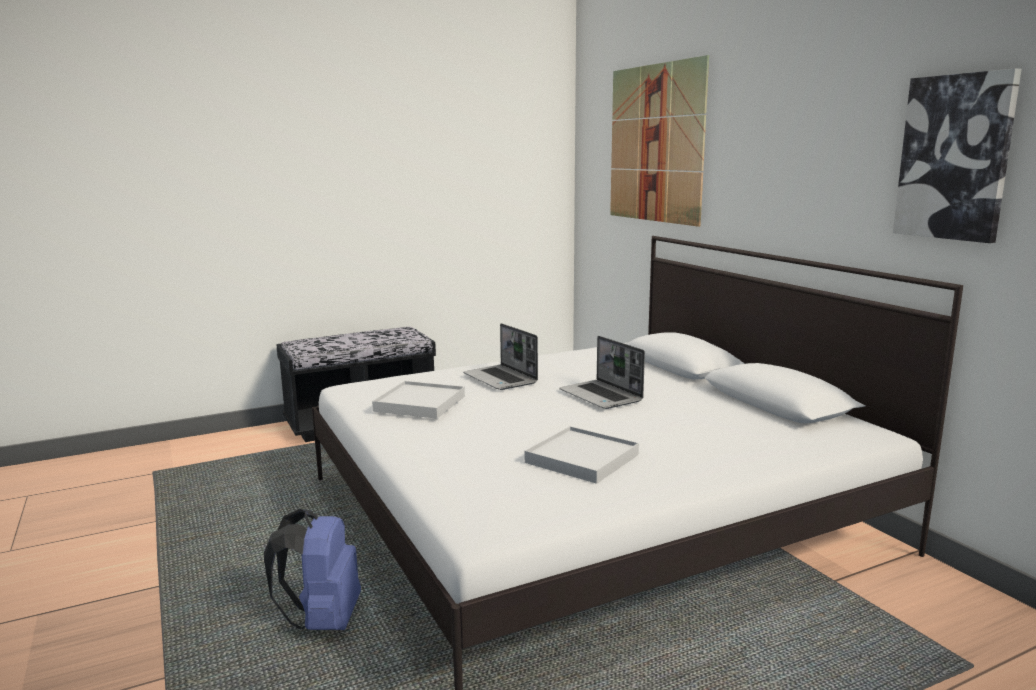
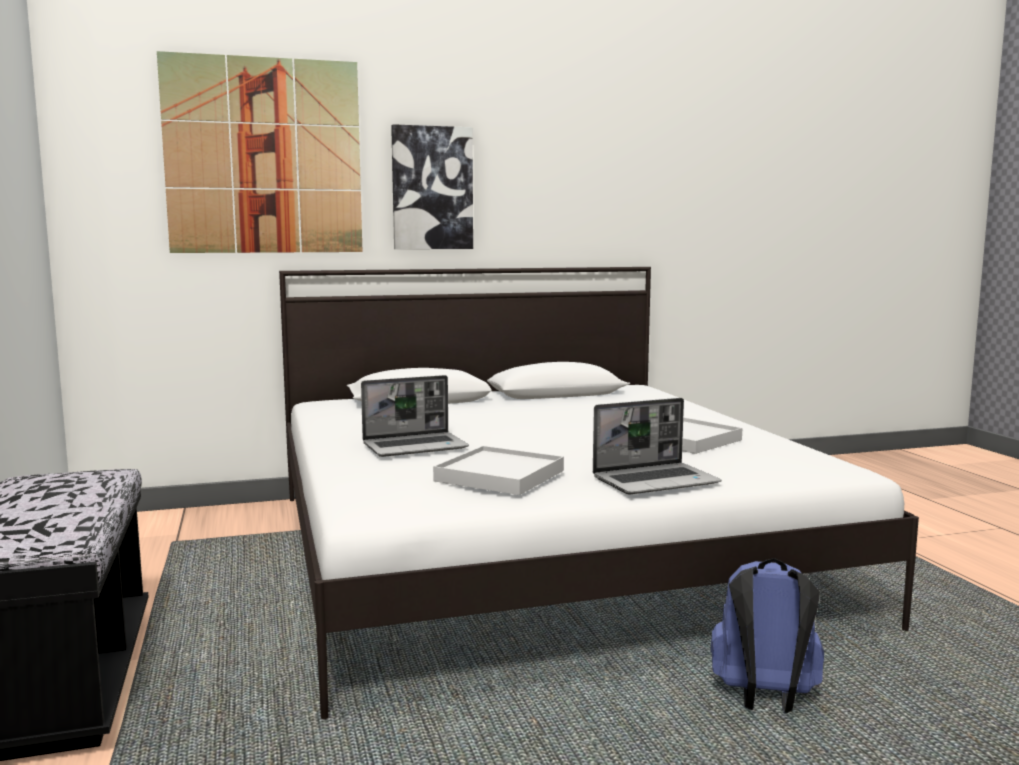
camera: 80 degrees left, 5 degrees down
(602, 396) = (511, 423): laptop -> laptop (656, 481)
(955, 157) = (630, 178): picture -> picture (432, 188)

